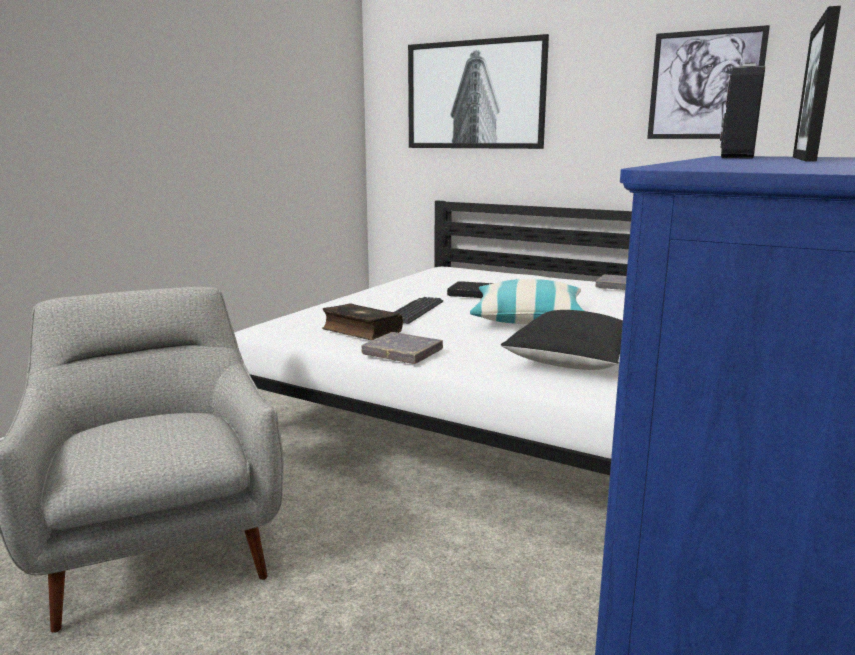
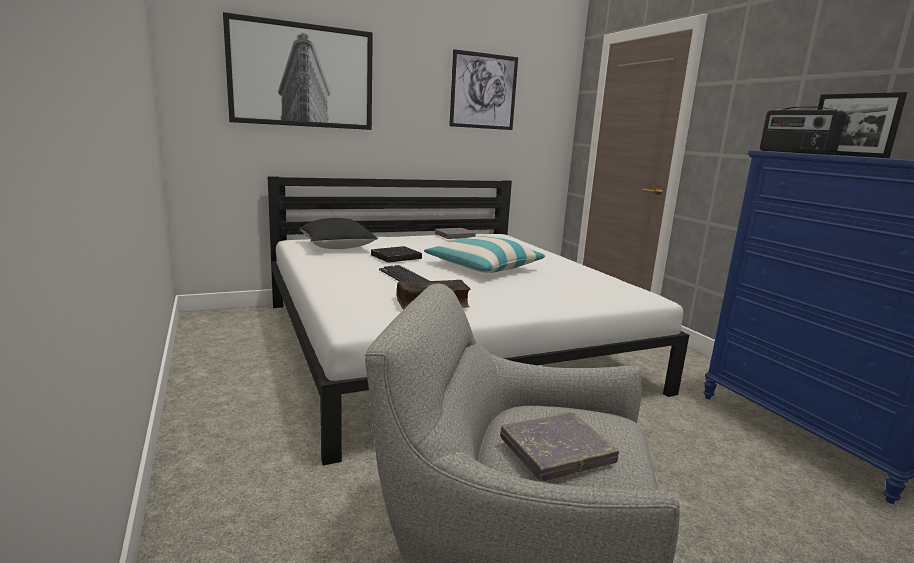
camera: 55 degrees left, 0 degrees up
(402, 353) = (512, 309): grey book -> grey book (556, 451)
(572, 362) = (586, 287): black pillow -> black pillow (337, 247)

